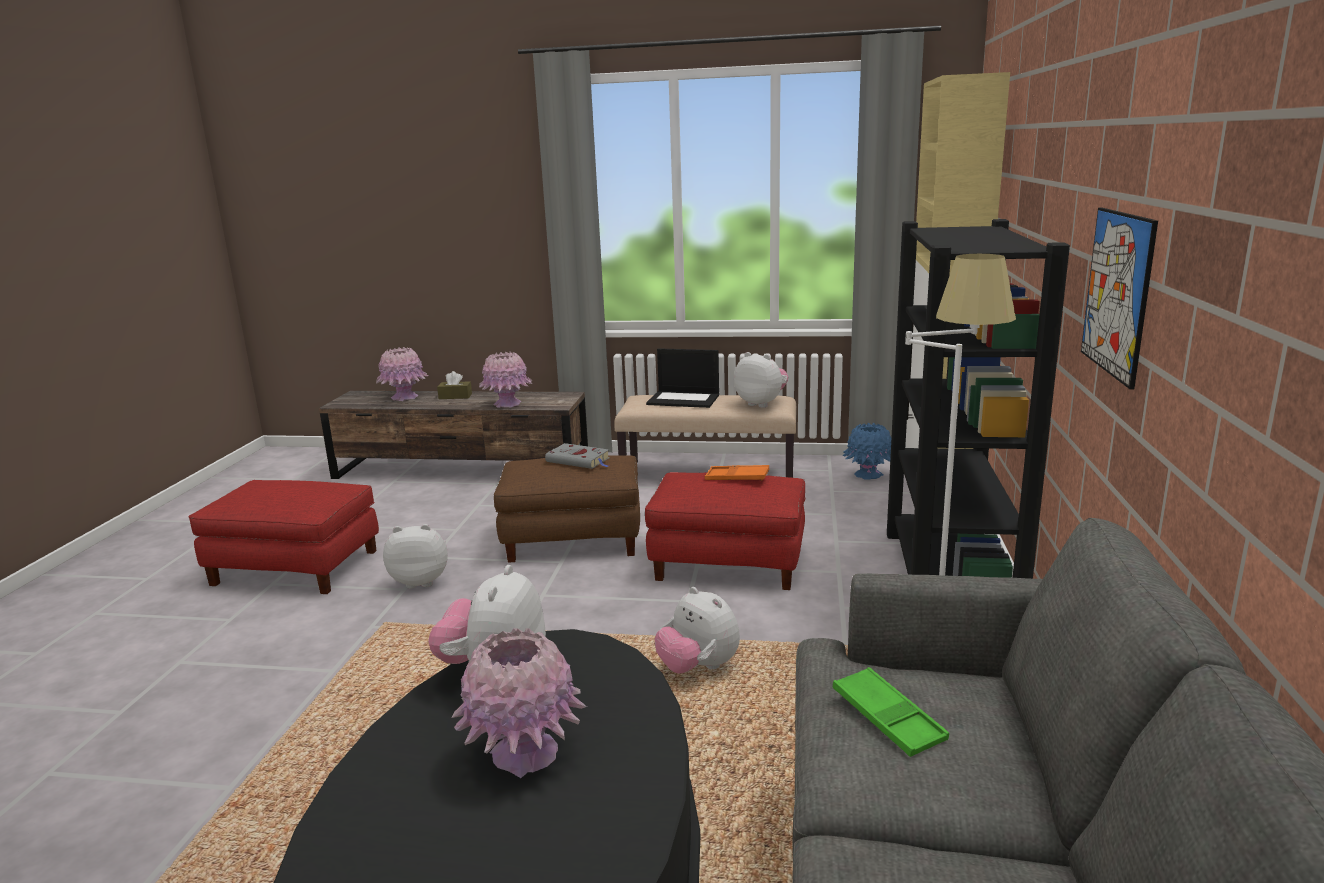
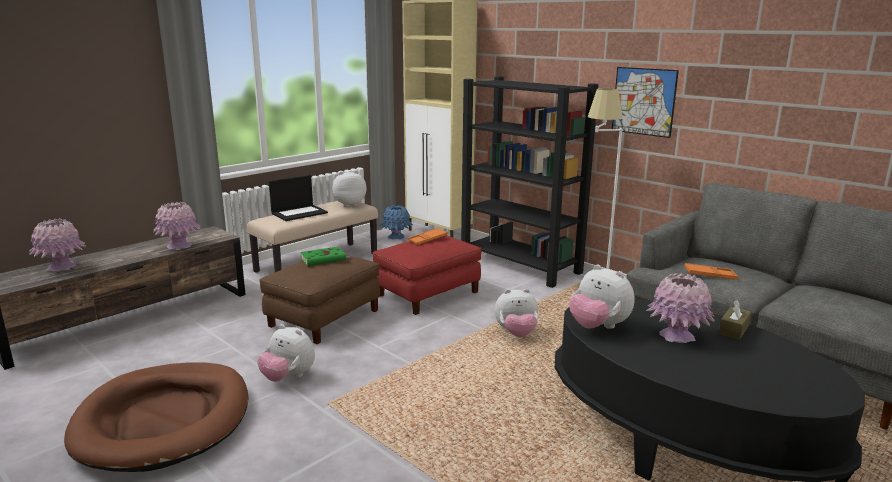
camera: 55 degrees left, 0 degrees up
(297, 567) = (164, 420): red ottoman -> brown dog bed
(421, 581) = (288, 377): plush toy -> plush toy turned 90 degrees counterclockwise
(455, 396) = (113, 254): brown tissue box -> brown tissue box (733, 330)
(579, 460) = (324, 259): grey book -> green book
(888, 718) = (710, 275): green tray -> orange tray

